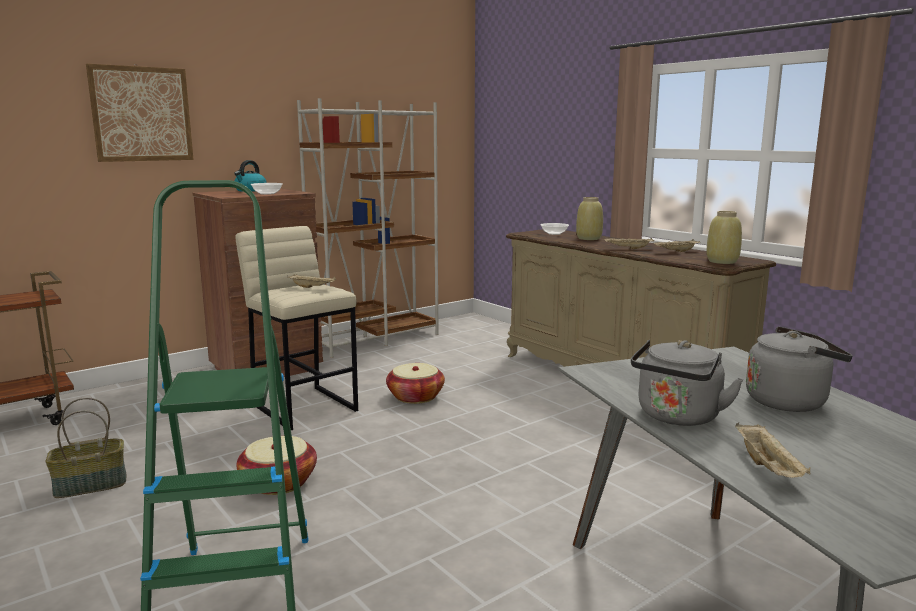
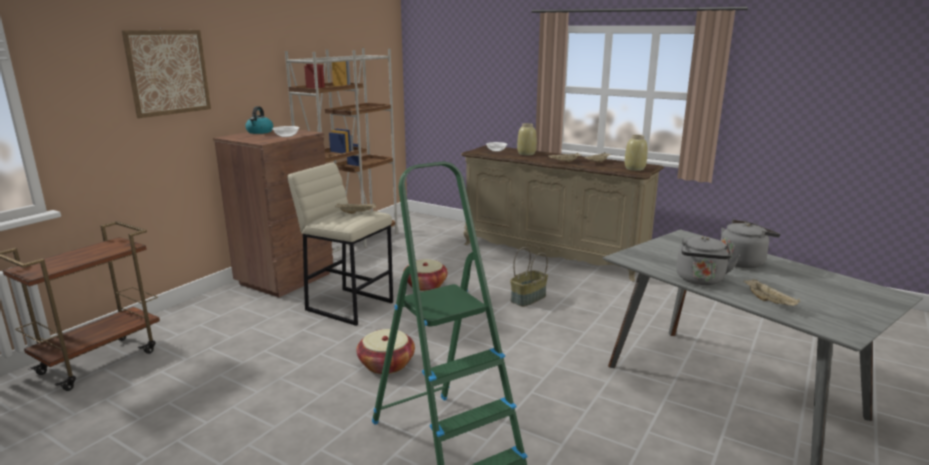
camera: 20 degrees left, 5 degrees up
(90, 486) = (240, 394): basket -> basket (528, 299)

